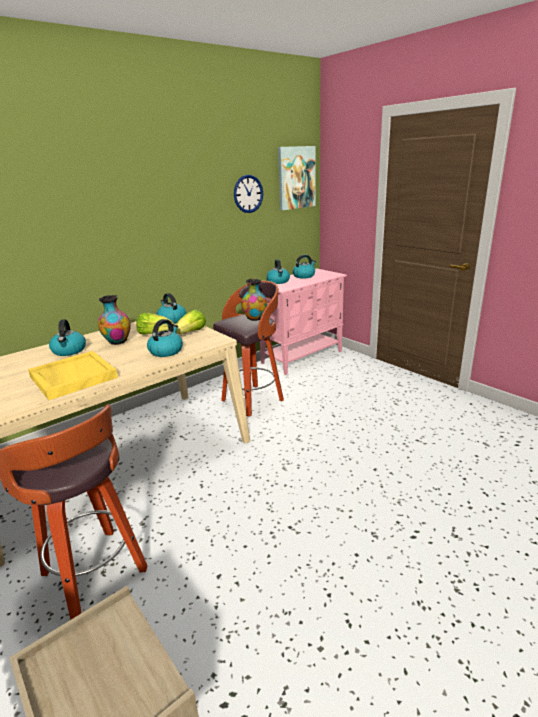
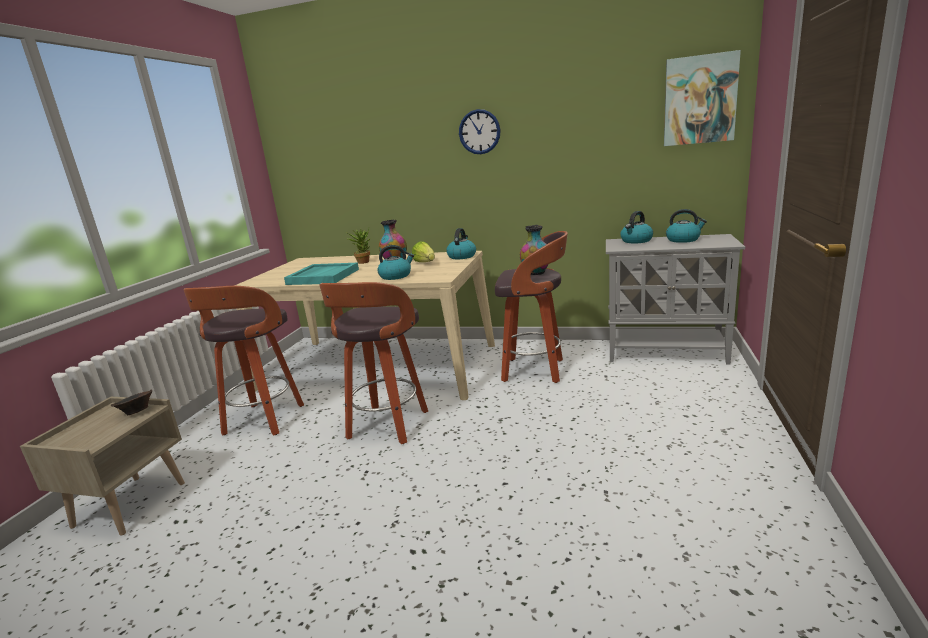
camera: 55 degrees right, 5 degrees down
(69, 351) = (363, 261): kettle -> potted plant
(72, 377) = (323, 276): yellow tray -> turquoise tray
(109, 630) = (136, 412): none -> brown bowl
(191, 332) = (444, 268): lettuce -> none
(234, 492) = (387, 426): none -> stool
(248, 194) = (609, 125): wall clock -> wall clock (479, 132)
(302, 356) = (666, 352): pink cabinet -> grey cabinet

